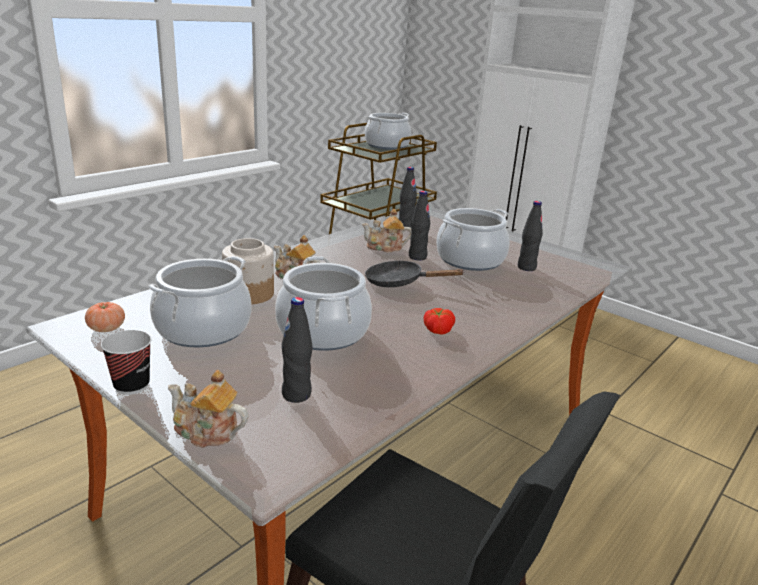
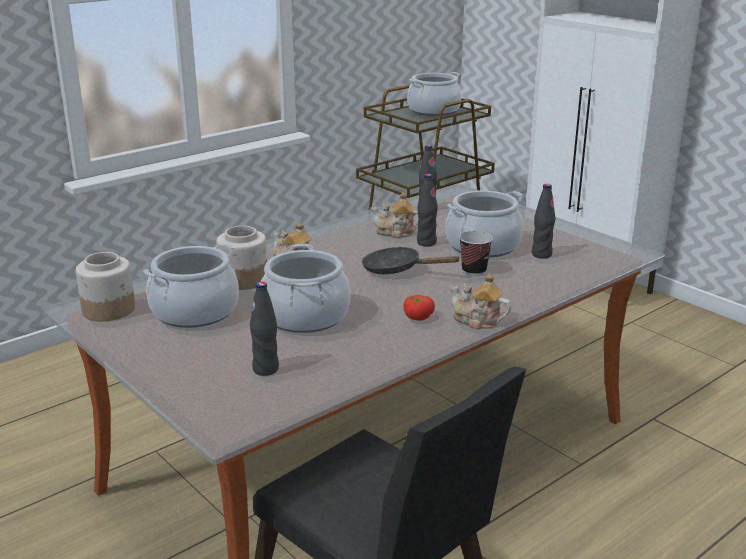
camera: 10 degrees right, 0 degrees up
(106, 328) = (109, 310): tomato -> jar
(131, 385) = (126, 358): cup -> cup (474, 271)
(207, 432) = (183, 395): teapot -> teapot (477, 321)

